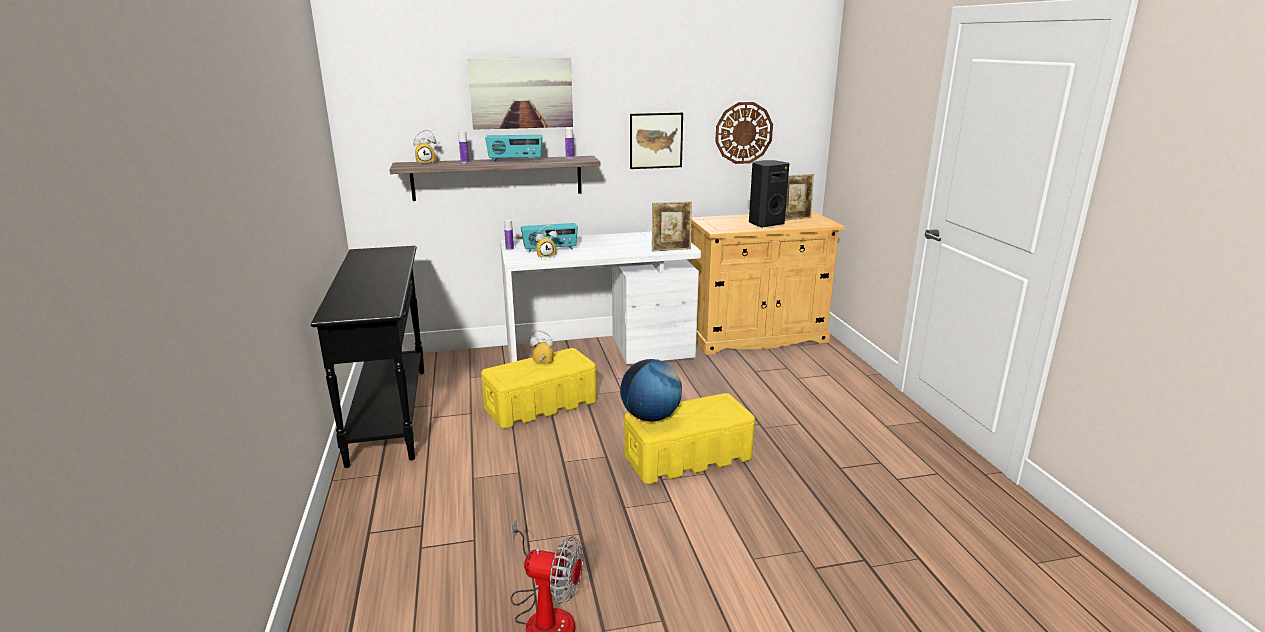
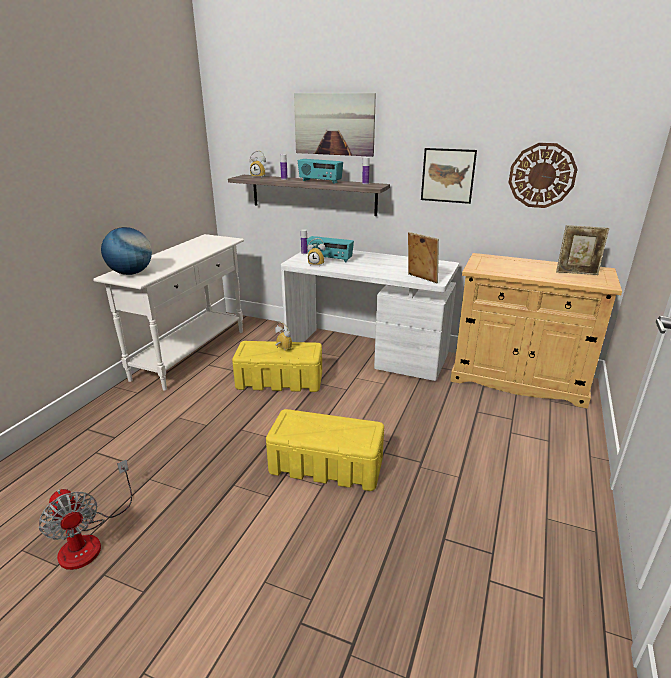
camera: 35 degrees right, 5 degrees up
(390, 414) = (191, 354): black console table -> white console table
(650, 417) = (294, 420): globe -> globe (131, 273)
(671, 249) = (421, 279): picture frame -> picture frame turned 150 degrees counterclockwise
(765, 224) = (535, 272): black speaker -> none

